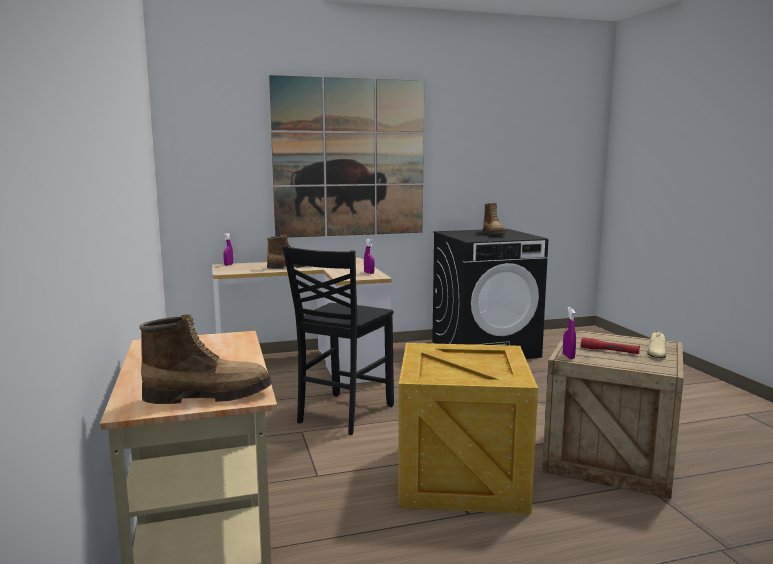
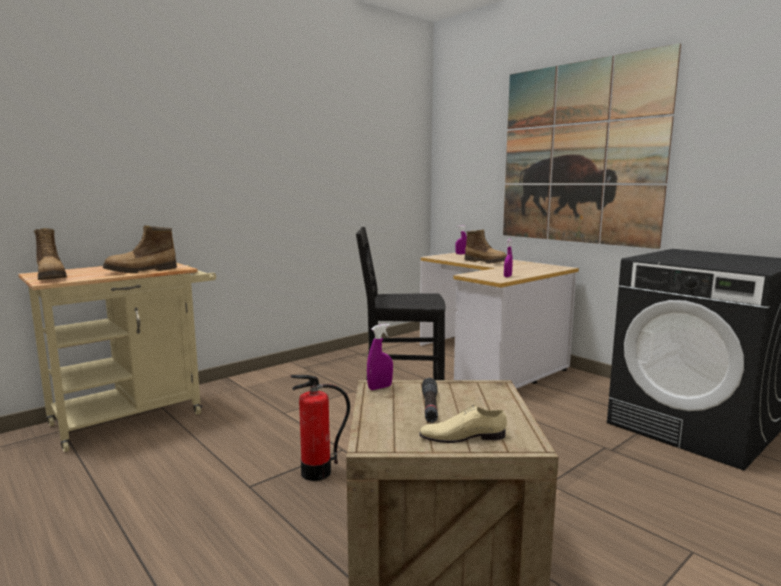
camera: 65 degrees right, 0 degrees up
(464, 478) = (316, 472): crate -> fire extinguisher
(494, 234) = (722, 260): boot -> boot (141, 271)
(609, 351) = (430, 407): red flashlight -> black flashlight

